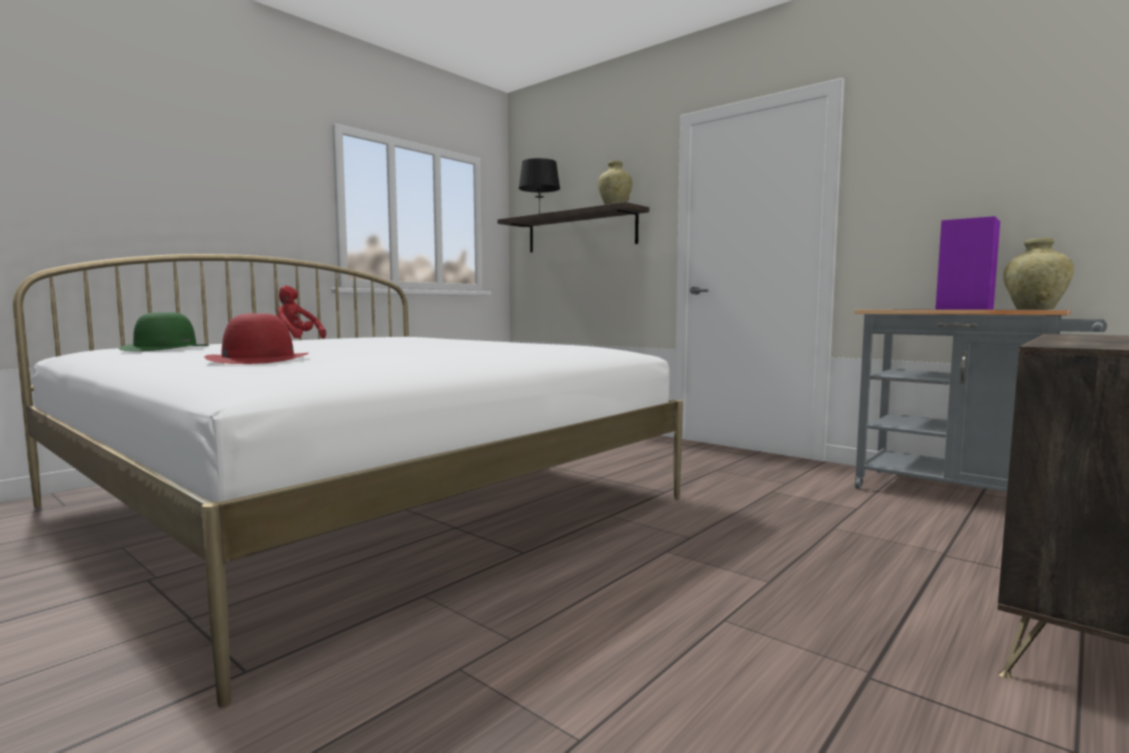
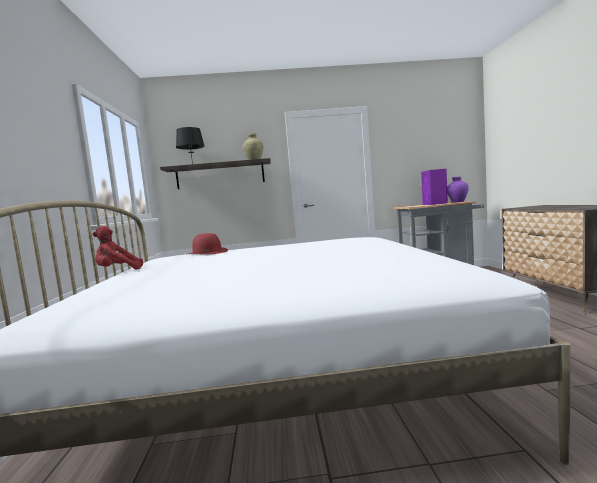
camera: 45 degrees left, 0 degrees up
(166, 348) = (160, 293): green hat -> none
(258, 359) = (358, 271): red hat -> red hat (207, 252)
(1034, 309) = (457, 202): beige vase -> purple vase

